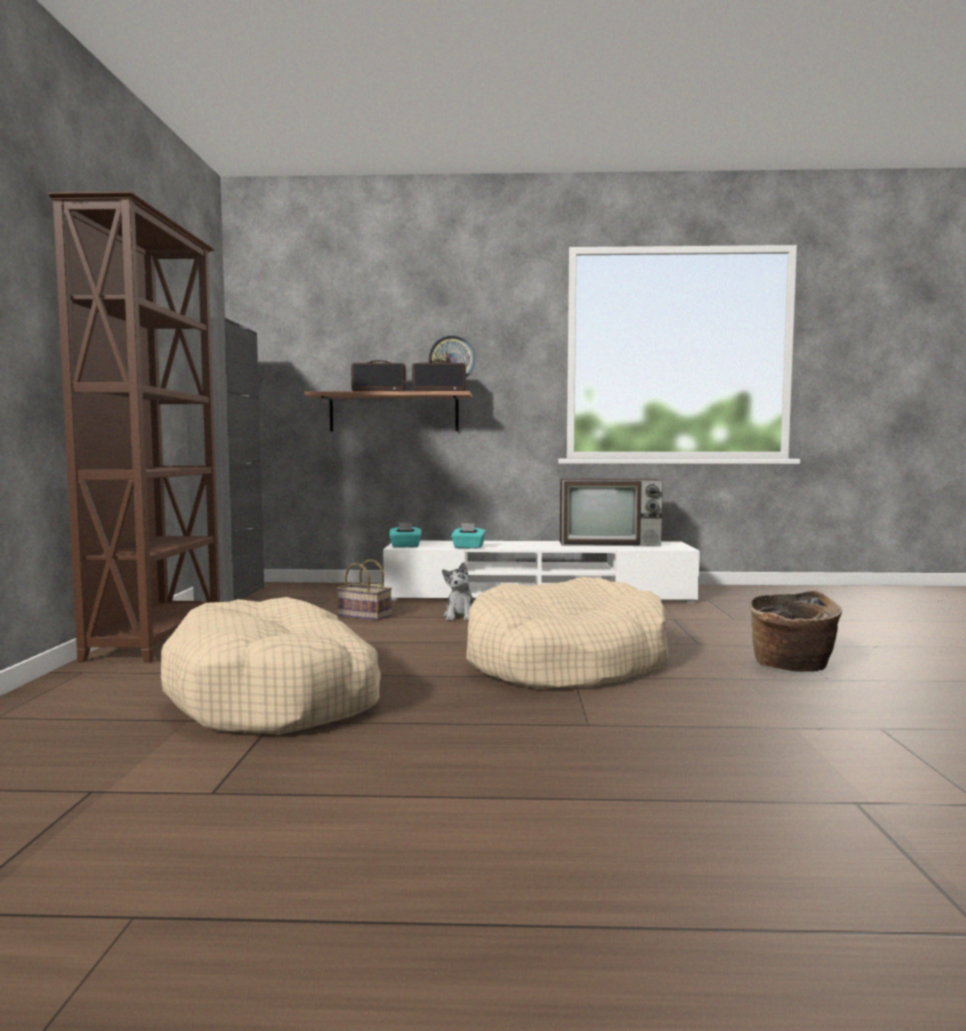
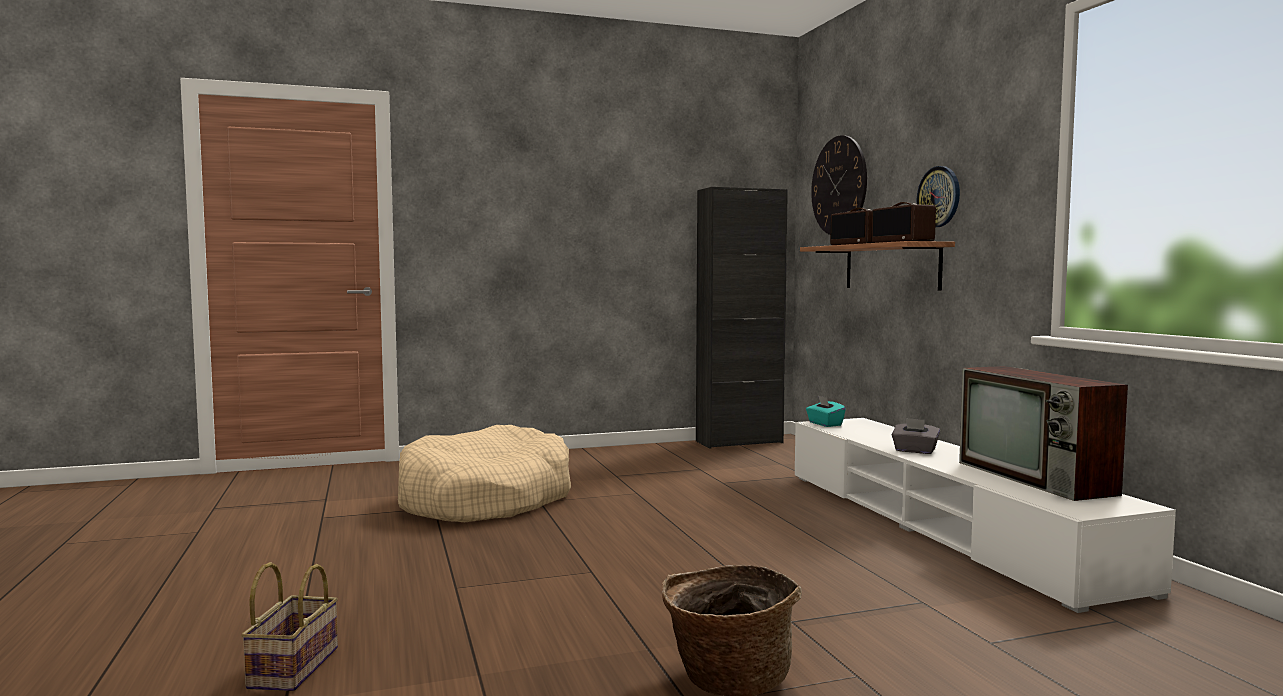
camera: 70 degrees right, 0 degrees up
(159, 638) = (593, 454): brown bookcase -> none
(309, 337) = (839, 186): none -> wall clock
(363, 615) = (726, 482): basket -> basket (293, 666)
(460, 616) = (773, 509): plush toy -> none
(468, 547) = (861, 438): turquoise tissue box -> none
(520, 546) = (915, 451): none -> grey tissue box
(565, 662) = (641, 564): beige dog bed -> none

